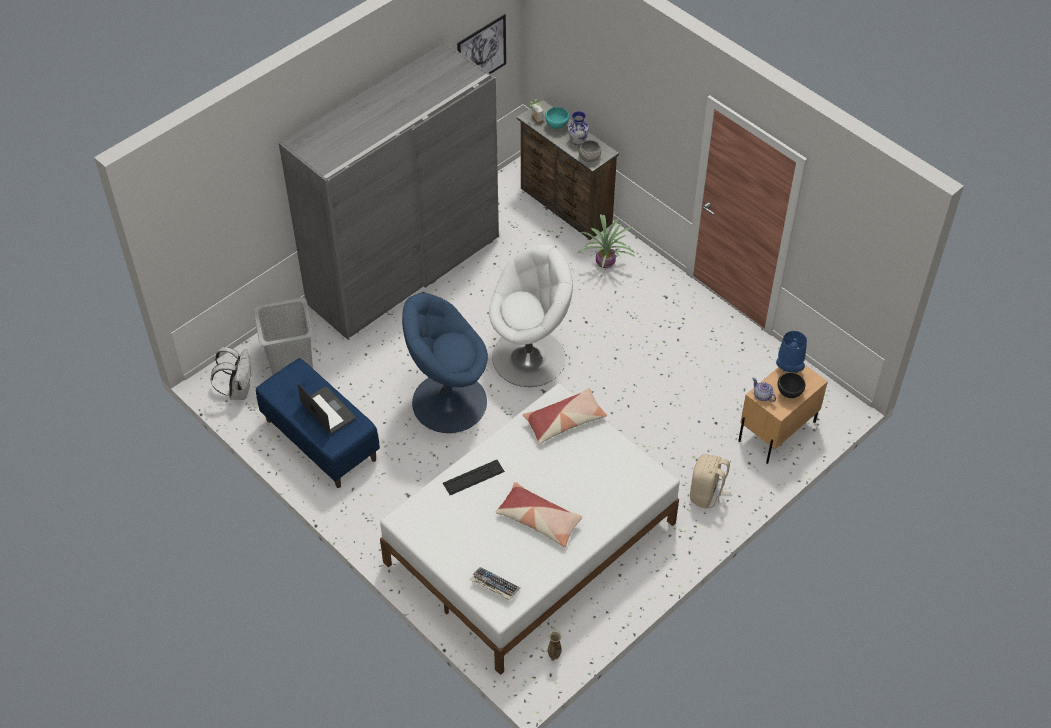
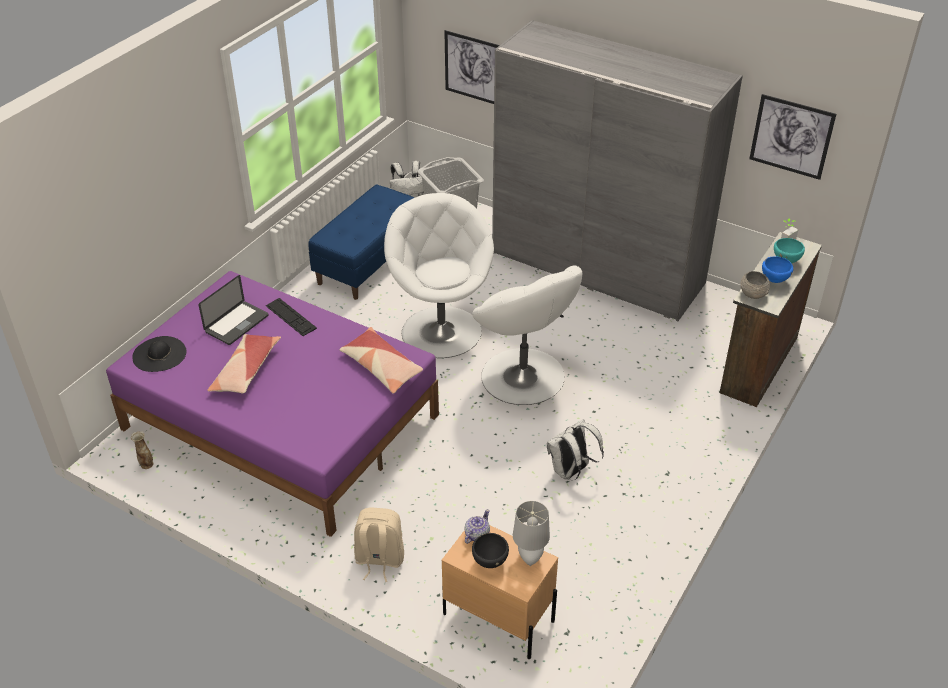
camera: 75 degrees right, 10 degrees down
(230, 228) = (473, 68): none -> picture
(328, 411) = (362, 227): laptop -> laptop (237, 324)
(448, 401) = (441, 330): blue armchair -> white armchair
(494, 586) = (159, 354): keyboard -> black hat
(530, 542) = (281, 421): white bed -> purple bed
(577, 141) = (774, 280): vase -> blue bowl
(606, 263) = (691, 412): potted plant -> none
(647, 353) = (571, 471): none -> white backpack
(788, 370) = (530, 556): blue table lamp -> grey table lamp

